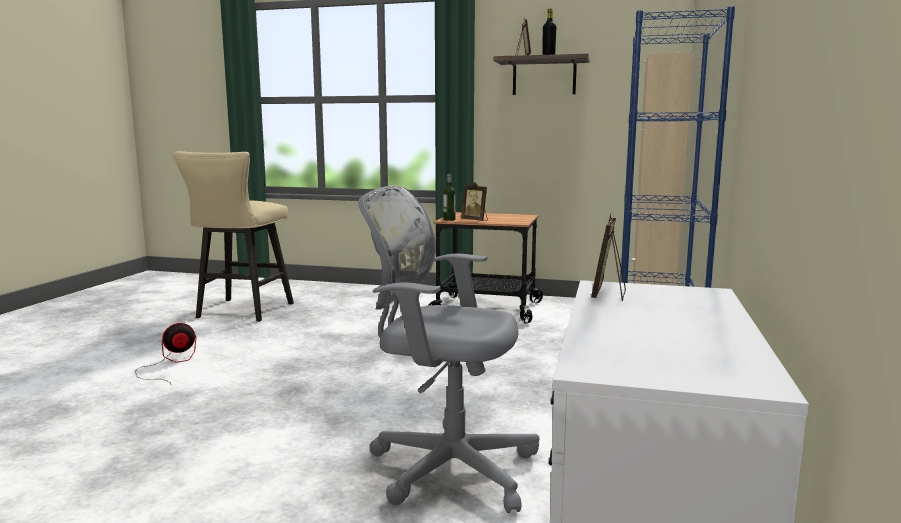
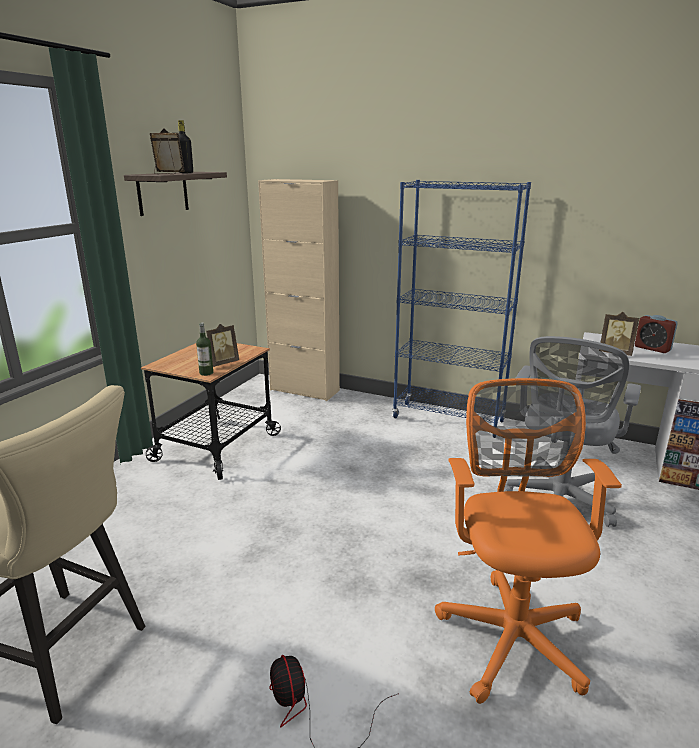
camera: 80 degrees left, 10 degrees up
(213, 425) = (511, 632): none -> orange office chair
(676, 318) = (652, 348): none -> alarm clock

